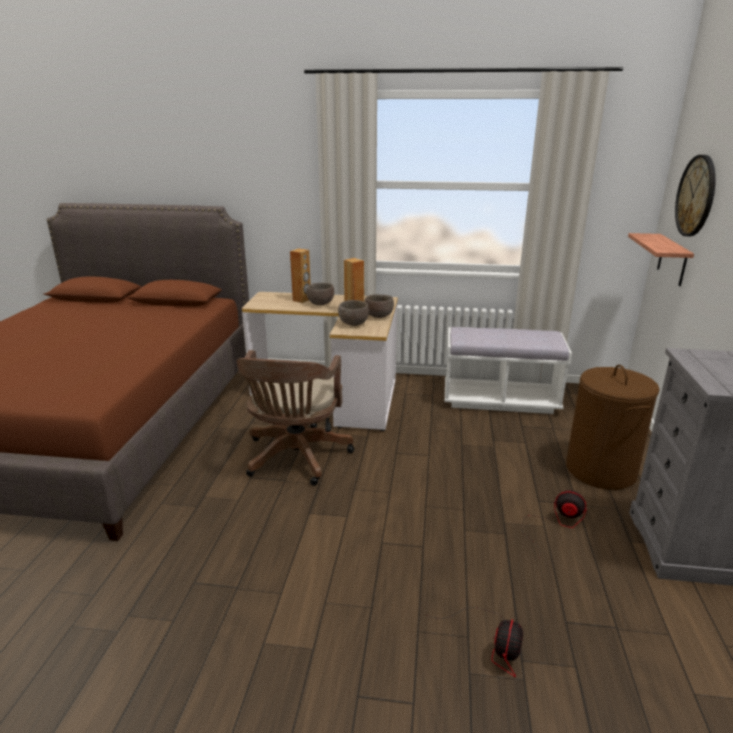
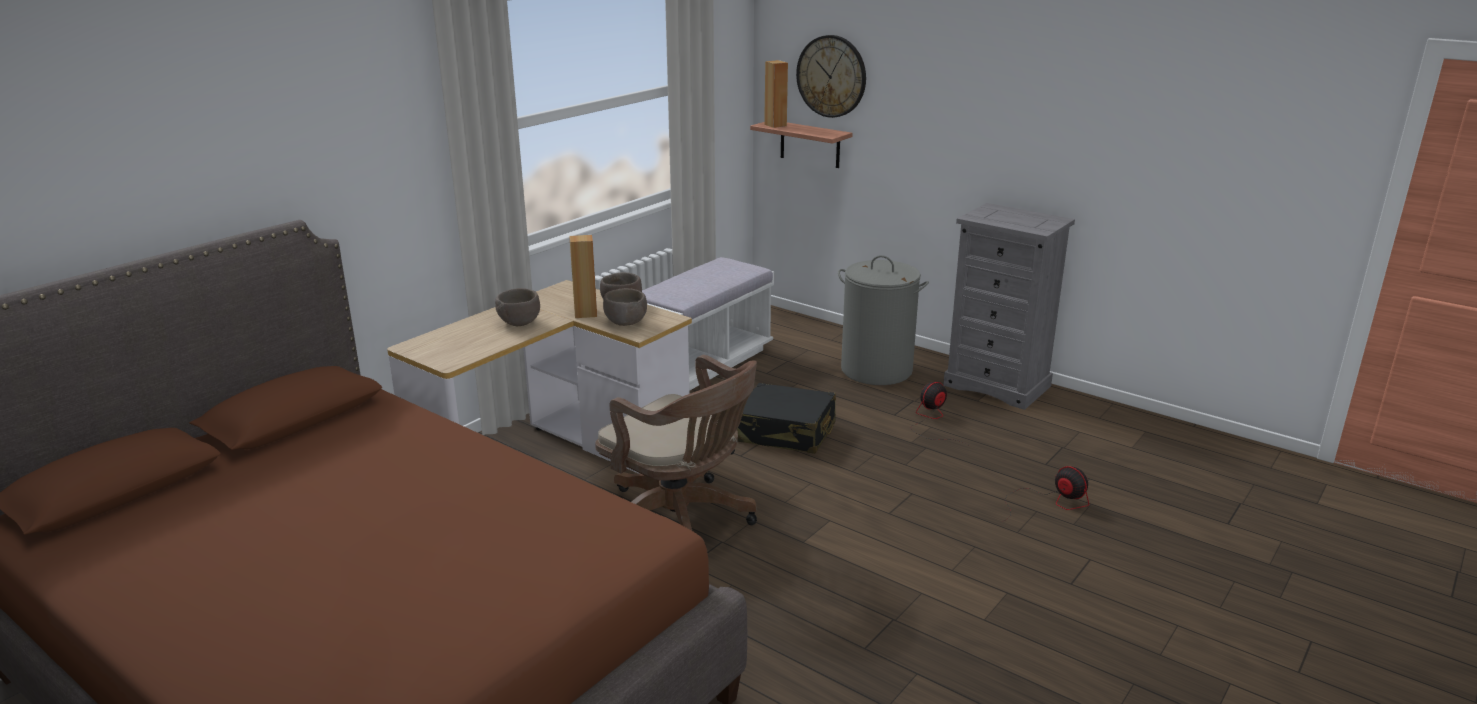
camera: 60 degrees left, 0 degrees up
(302, 300) = (481, 330): brown speaker -> brown speaker (775, 125)
(447, 460) = (786, 433): none -> black suitcase
(601, 470) = (876, 370): brown laundry basket -> grey laundry basket

